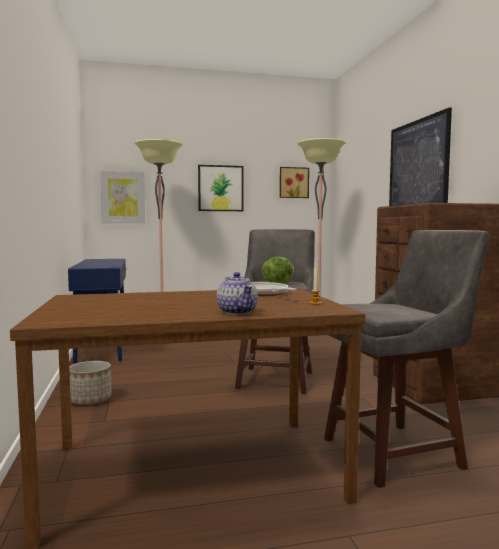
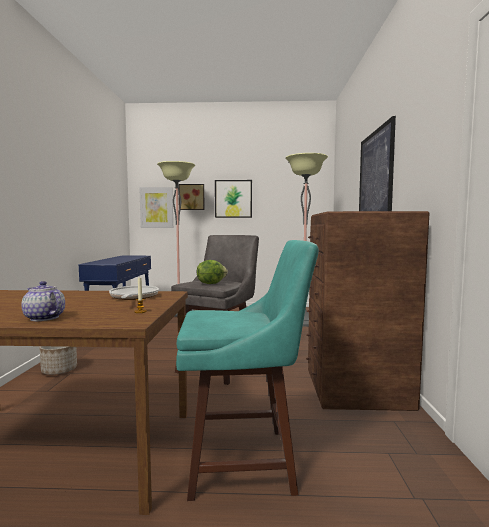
camera: 15 degrees right, 0 degrees up
(237, 312) = (43, 318): teapot -> teapot turned 135 degrees clockwise
(293, 182) = (296, 192): picture -> picture (191, 197)
(396, 452) = (246, 460): grey stool -> turquoise stool

